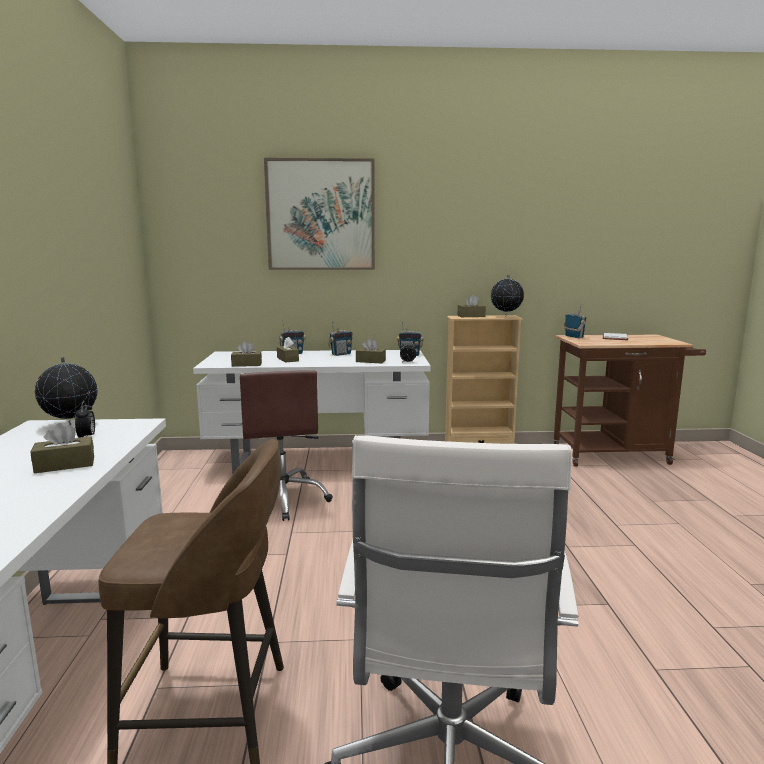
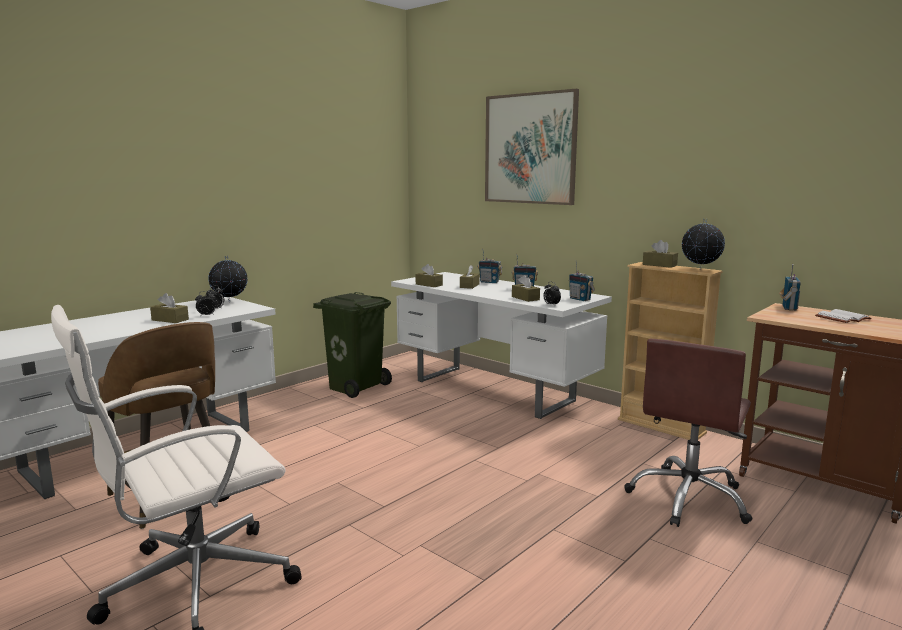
camera: 45 degrees right, 0 degrees up
(105, 447) = (206, 316): none -> alarm clock
(178, 502) = (356, 386): none -> green trash can
(283, 499) = (416, 407): brown office chair -> brown office chair (689, 498)

